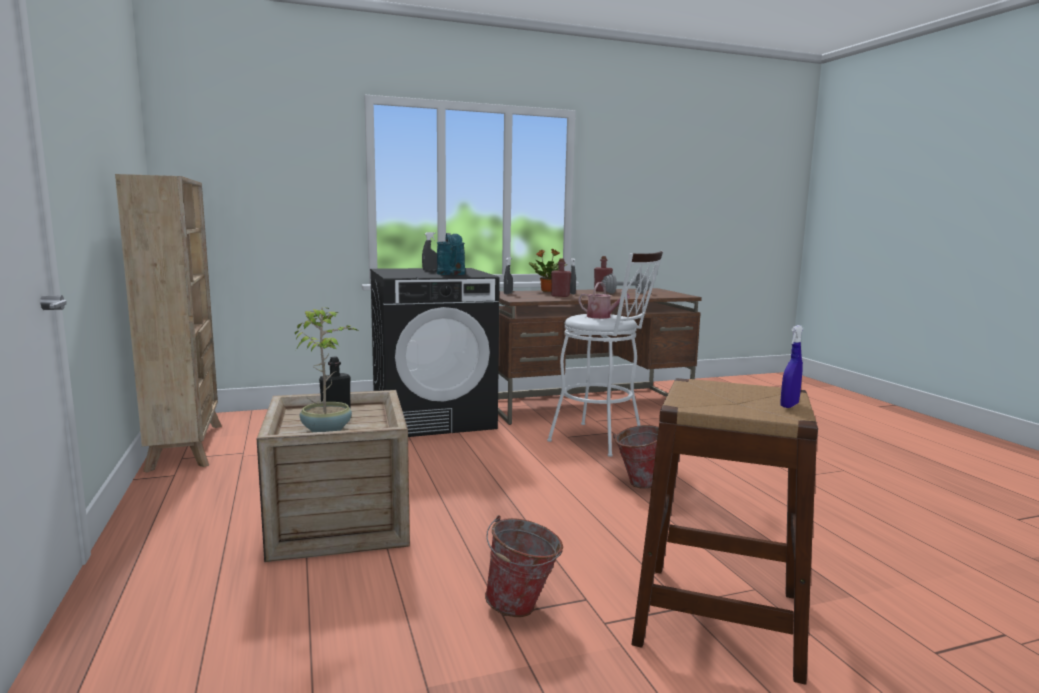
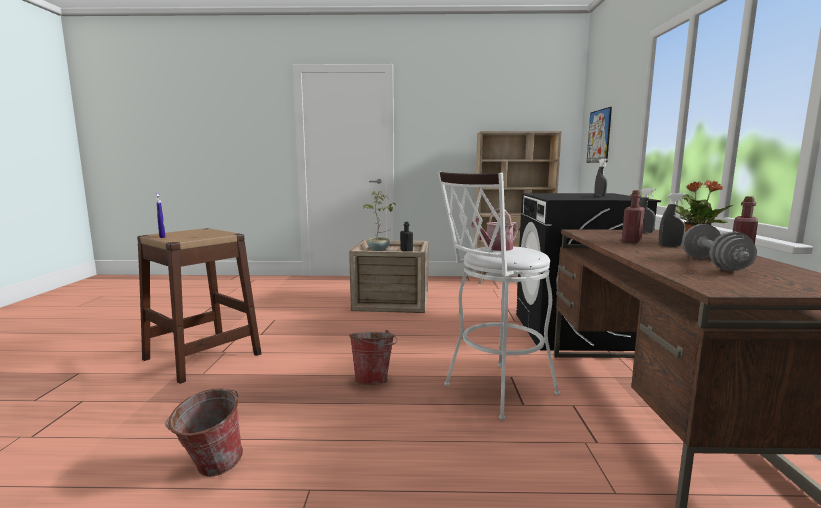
camera: 110 degrees right, 0 degrees up
(237, 195) = (599, 136): none -> picture
(452, 274) = (560, 196): turquoise watering can -> none
(523, 608) = (273, 323): bucket -> bucket (209, 469)

